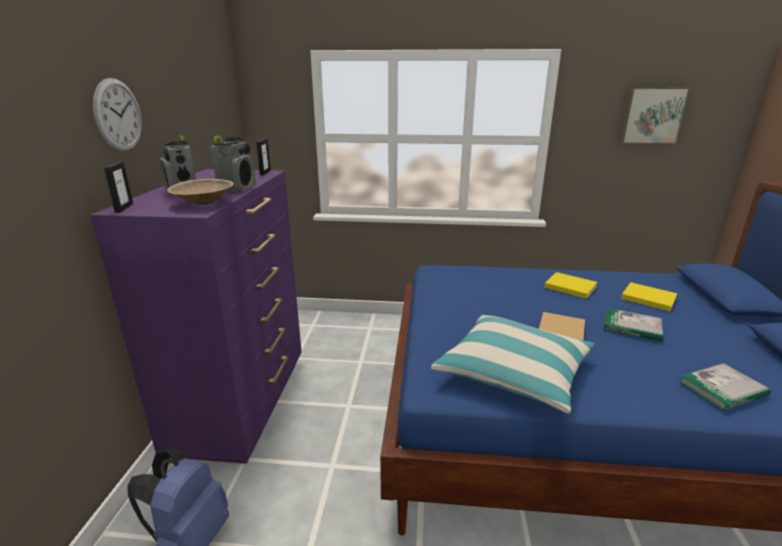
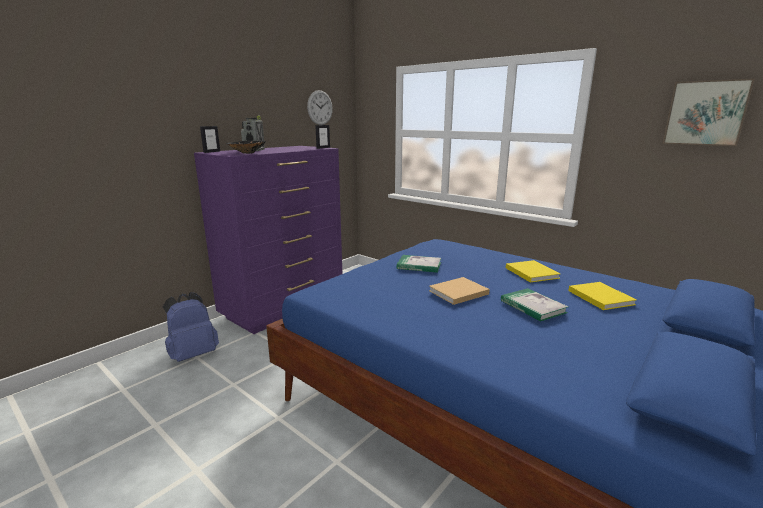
camera: 35 degrees right, 5 degrees down
(118, 115) = (230, 102): wall clock -> wall clock (320, 107)
(203, 203) = (247, 153): beige bowl -> black bowl
(238, 189) = (283, 151): radio -> none
(514, 373) = (376, 300): pillow -> none
(722, 389) = (529, 361): book -> book (419, 265)

